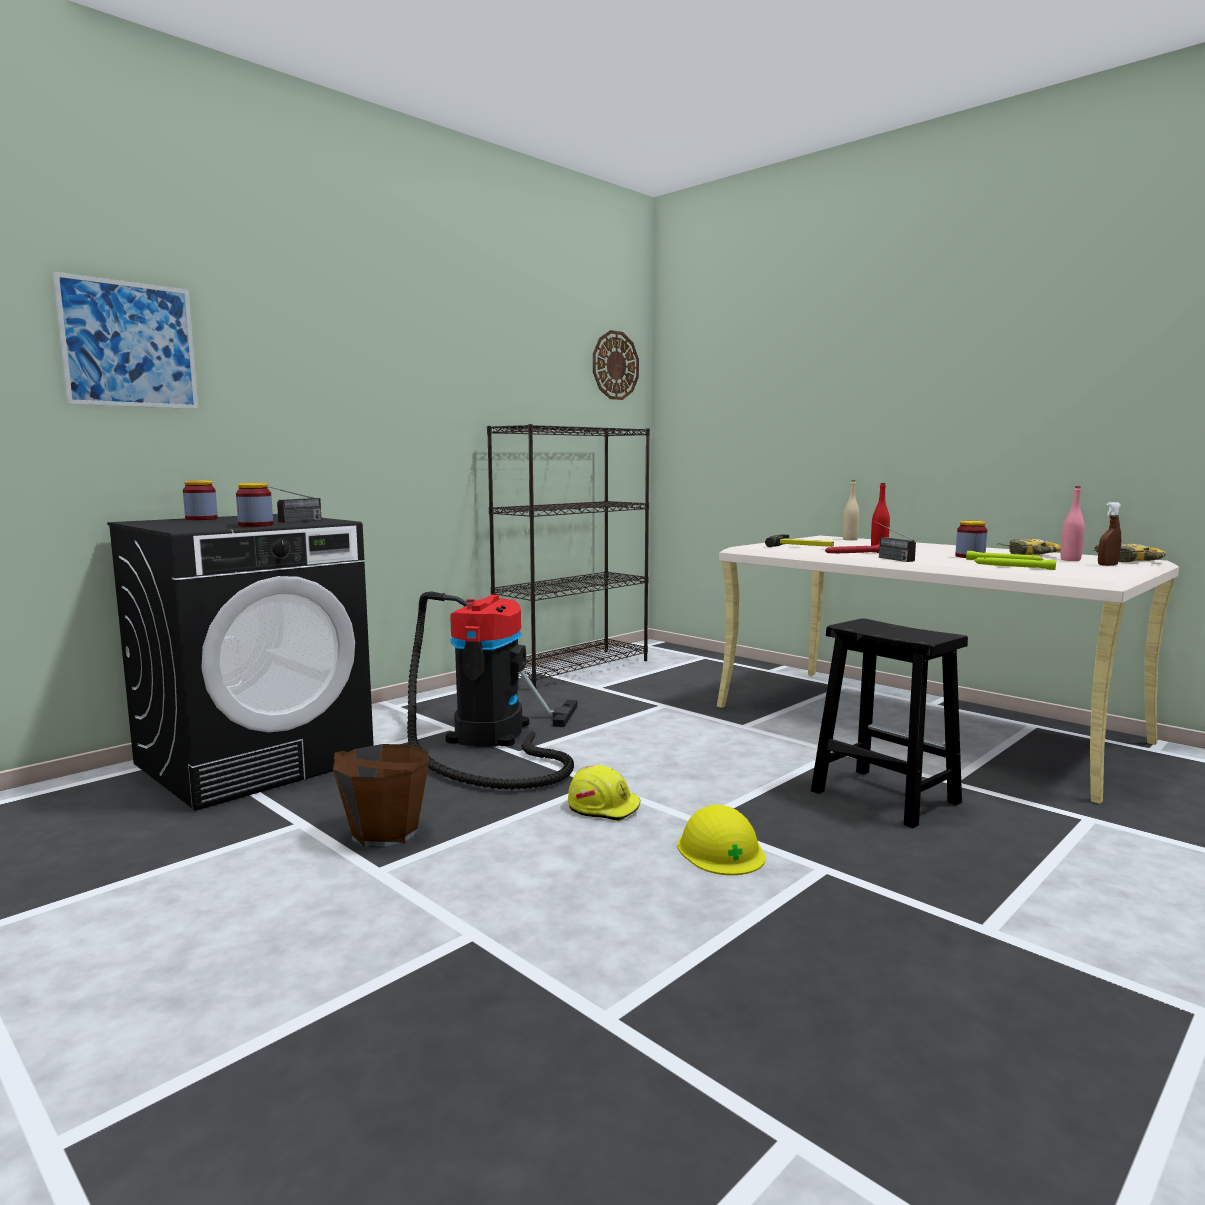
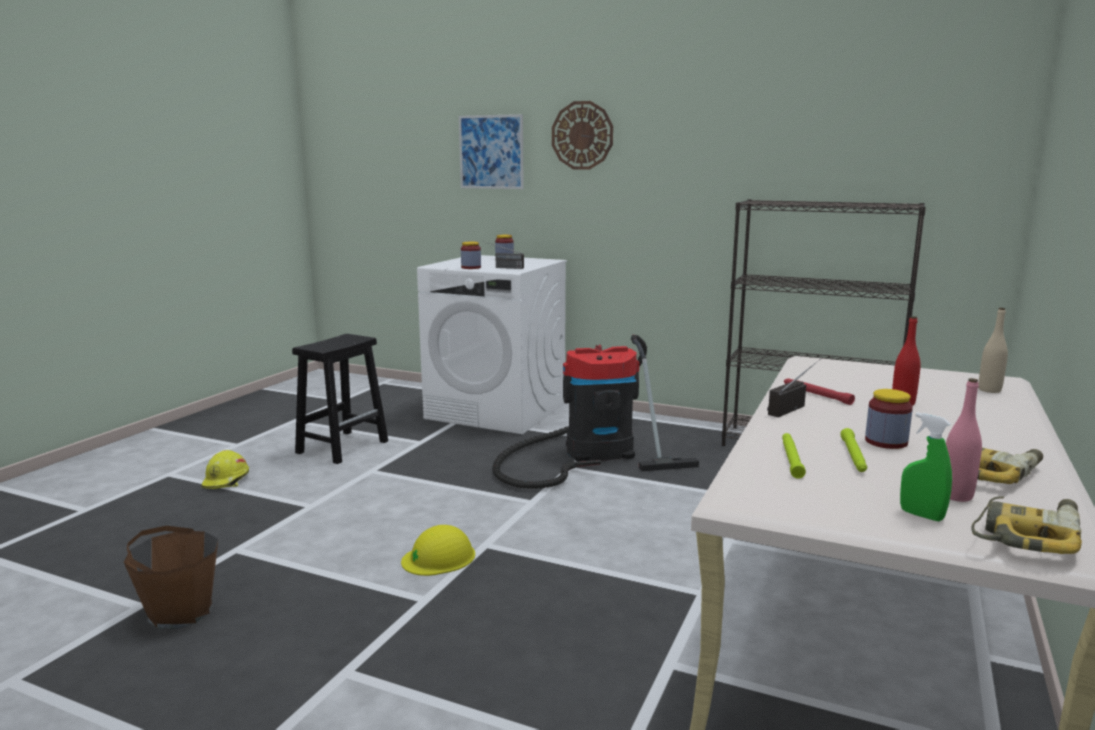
camera: 70 degrees right, 5 degrees up
(255, 761) = (497, 411): black washing machine -> white washing machine
(384, 833) = (417, 461): brown bucket -> brown bucket (180, 612)
(604, 807) = (490, 510): yellow hard hat -> yellow hard hat (227, 480)
(615, 365) = (961, 125): wall clock -> wall clock (582, 135)
(802, 547) = (847, 376): hammer -> none
(882, 796) = (593, 622): black stool -> black stool (343, 446)
(1107, 565) = (921, 515): brown spray bottle -> green spray bottle

